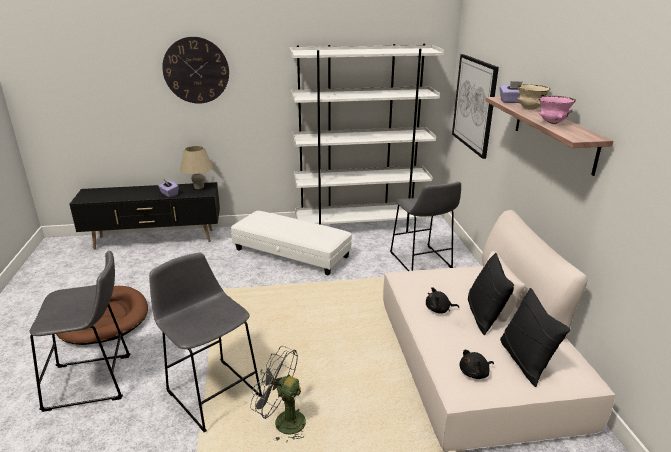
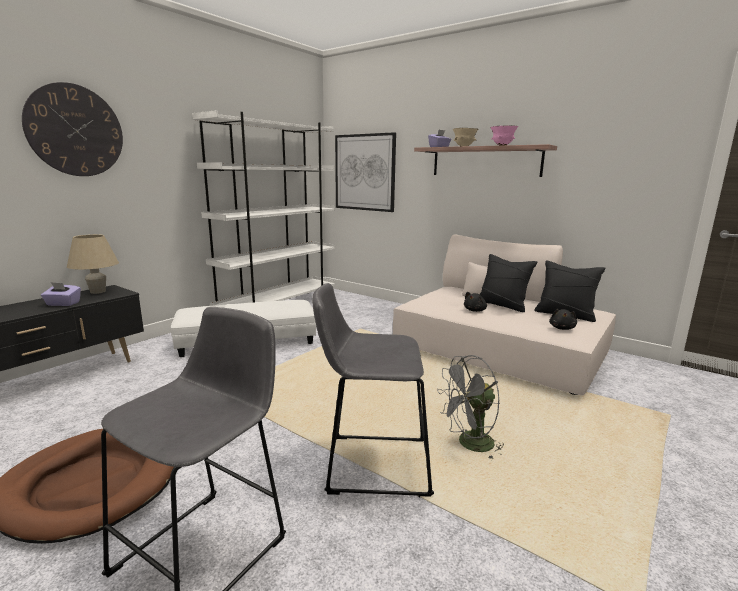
camera: 45 degrees left, 10 degrees down
(421, 262) = (367, 314): grey stool -> none

